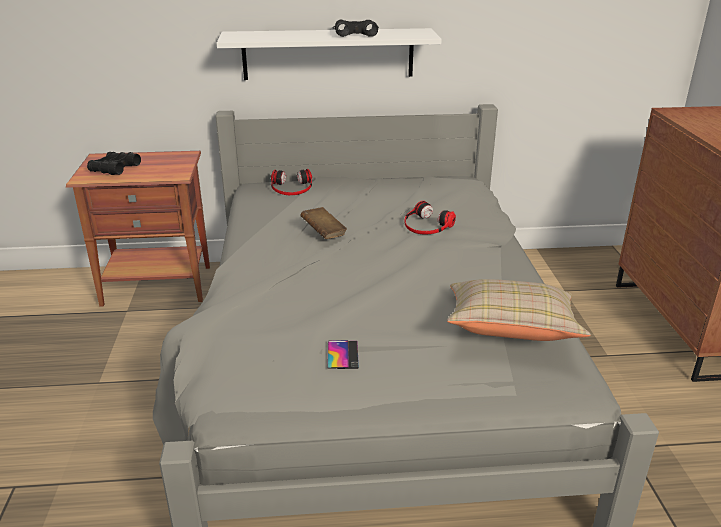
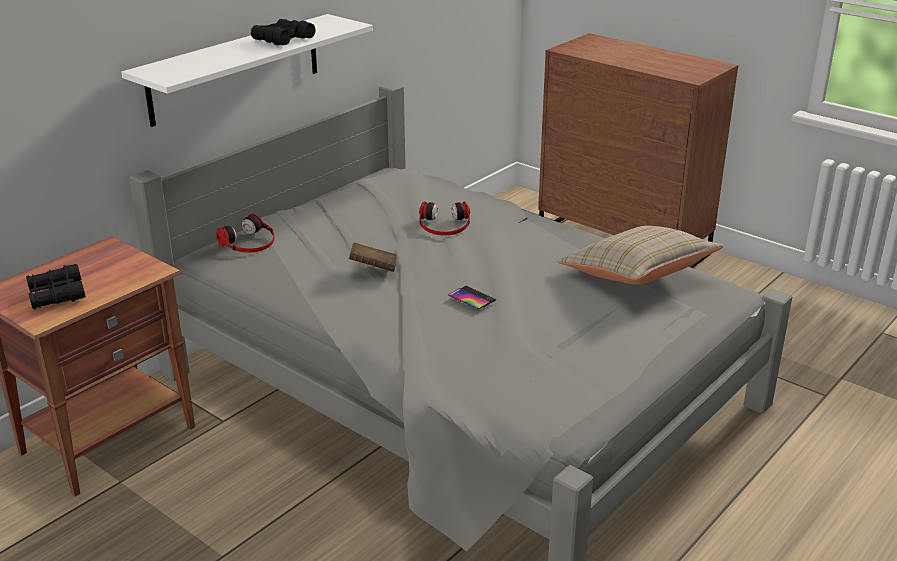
camera: 45 degrees left, 0 degrees up
(342, 354) = (569, 349): phone -> phone (472, 298)

